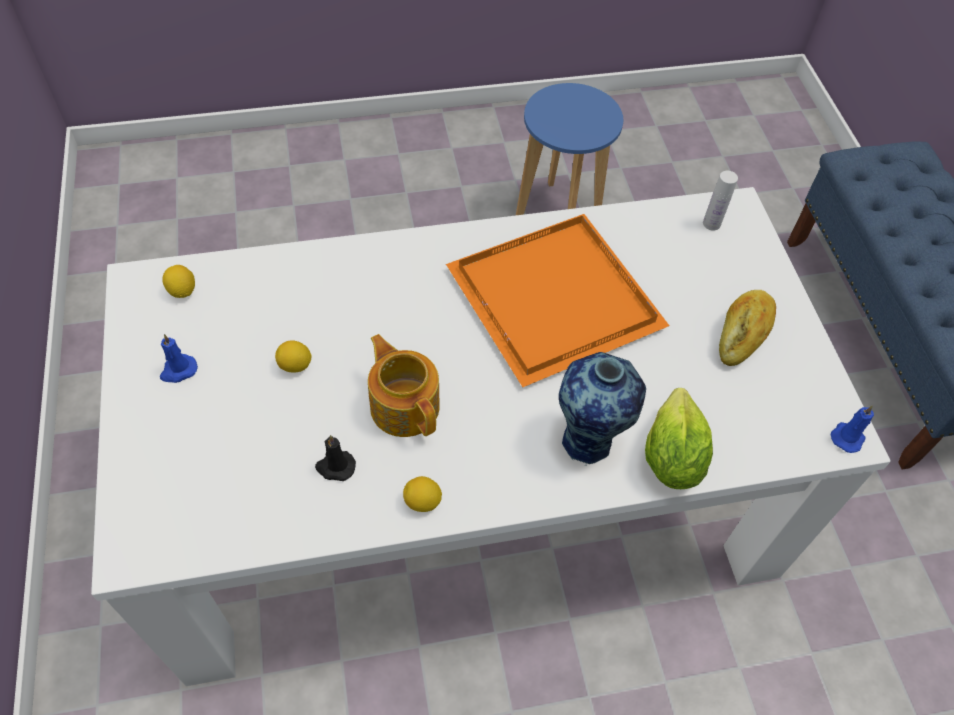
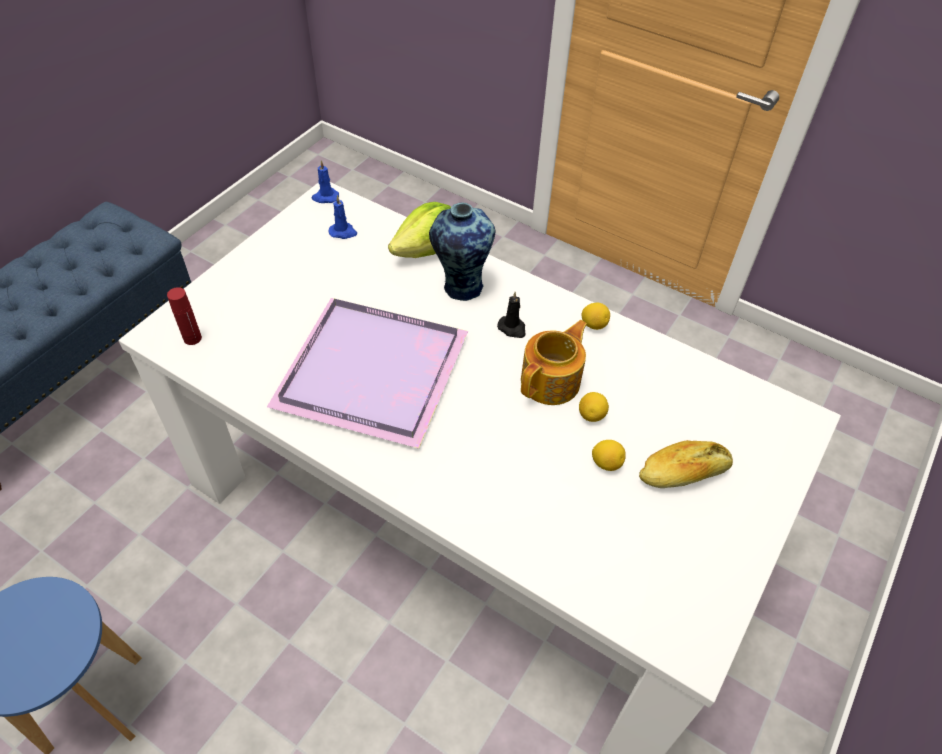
camera: 135 degrees left, 5 degrees down
(178, 370) = (703, 527): blue candle -> blue candle (343, 232)
(182, 291) = (655, 605): lemon -> lemon (591, 415)
(335, 467) = (632, 378): black candle -> black candle (512, 328)
(405, 405) = (552, 381): teapot -> teapot turned 150 degrees counterclockwise
(550, 298) = (374, 375): orange tray -> purple tray
(711, 223) = (192, 338): white bottle -> red bottle
(742, 334) = (293, 269): bread -> bread (683, 473)

